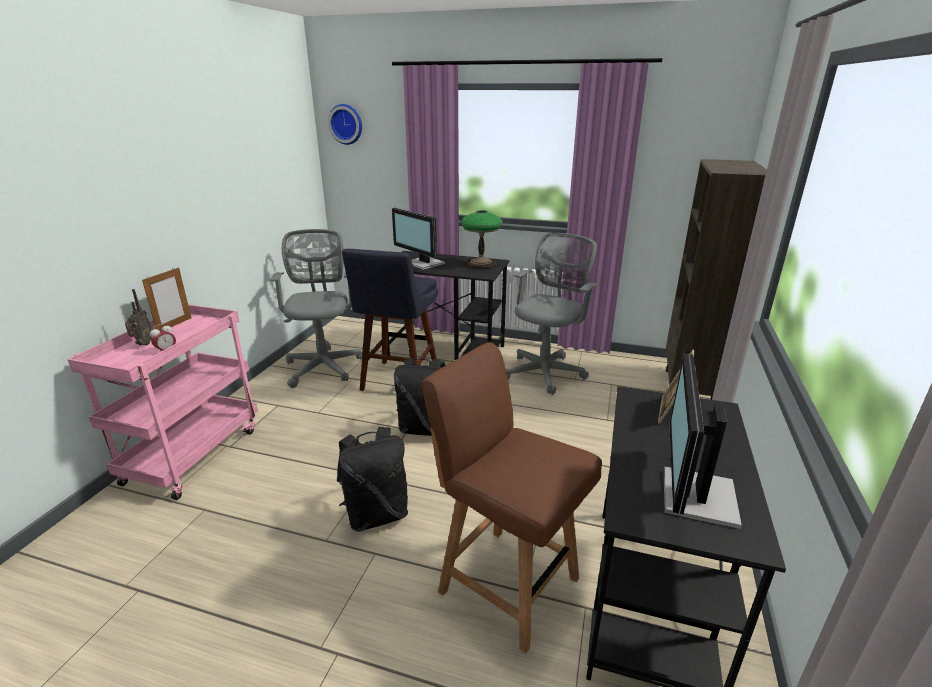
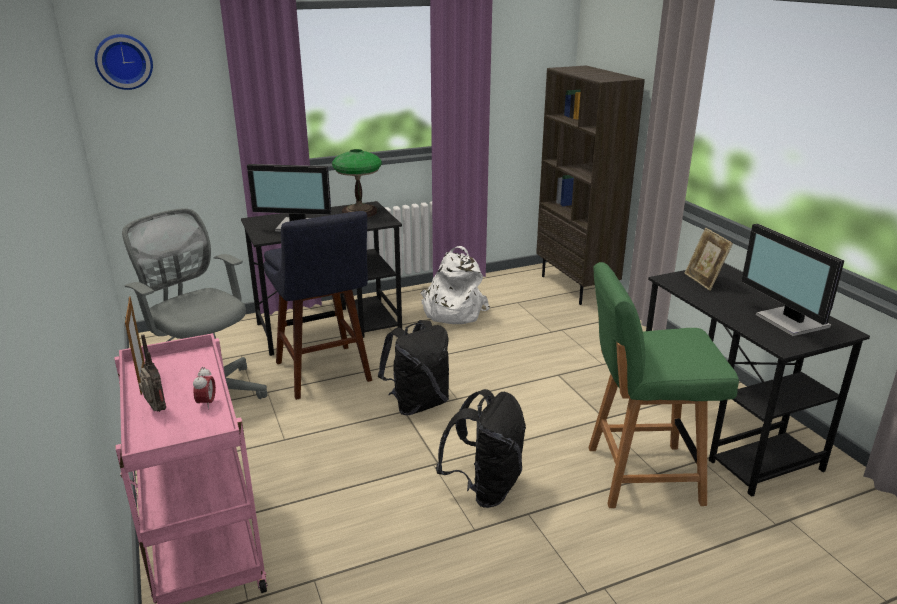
camera: 40 degrees left, 0 degrees up
(506, 582) = (640, 475): brown chair -> green chair
(545, 372) = (452, 312): grey office chair -> white backpack

